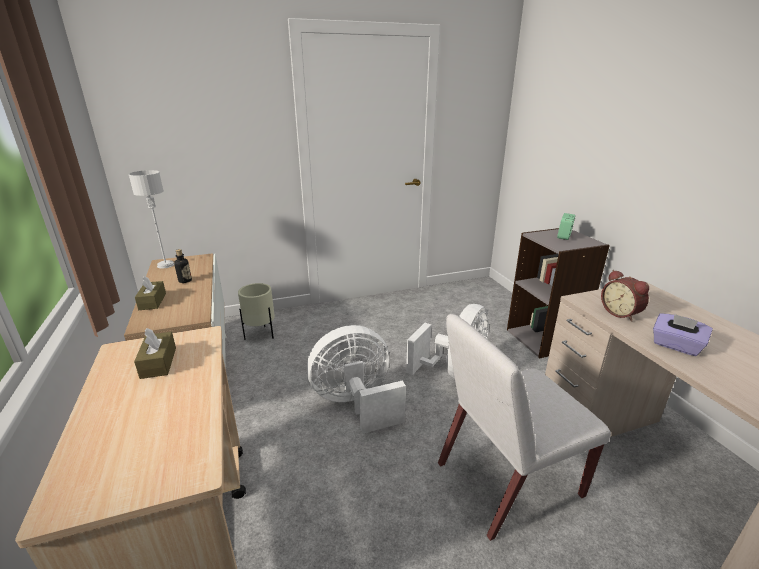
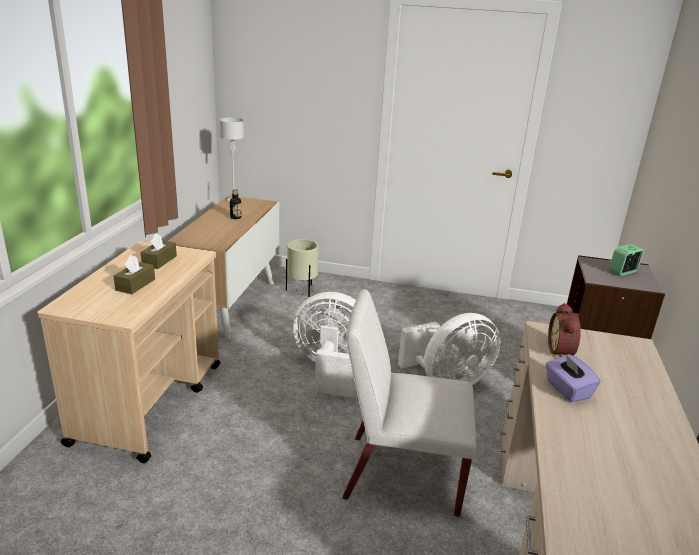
camera: 30 degrees right, 0 degrees up
(152, 301) = (200, 226): brown tissue box -> brown tissue box (135, 284)

